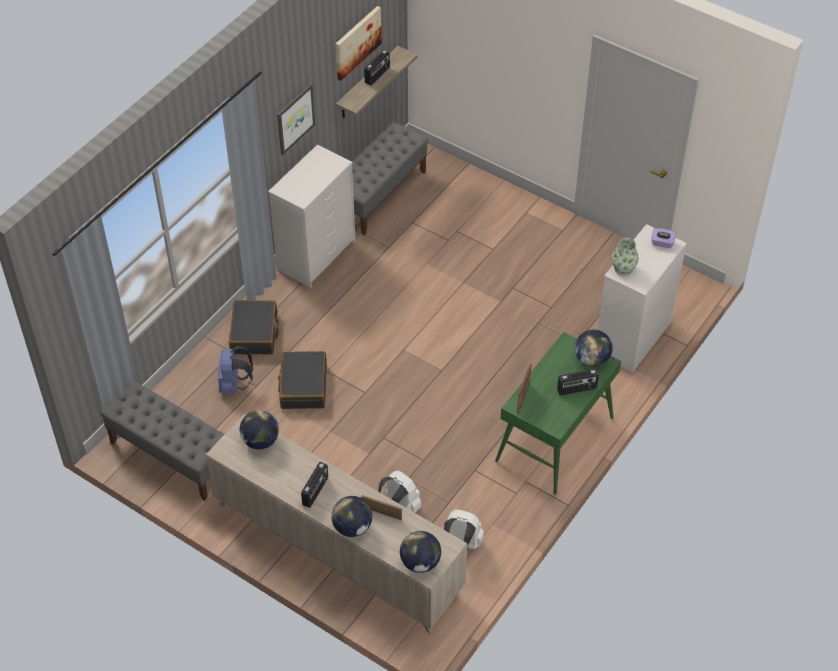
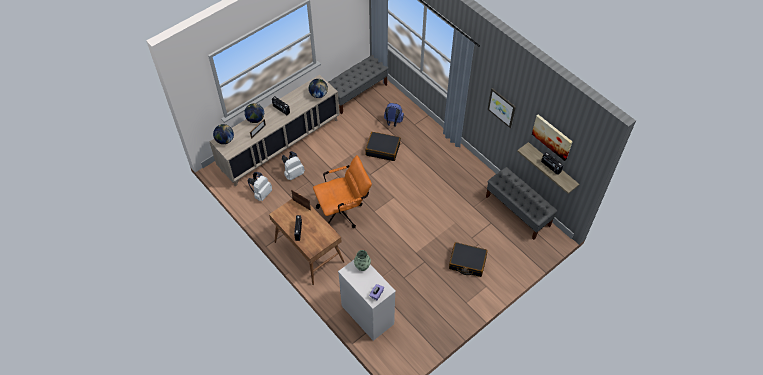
camera: 105 degrees right, 5 degrees up
(254, 333) = (424, 135): black suitcase -> black suitcase (467, 262)
(317, 255) = (475, 171): white dresser -> none
(456, 411) = (344, 211): none -> orange office chair
(555, 440) = (308, 252): green desk -> brown desk
(591, 359) = (316, 244): globe -> none

